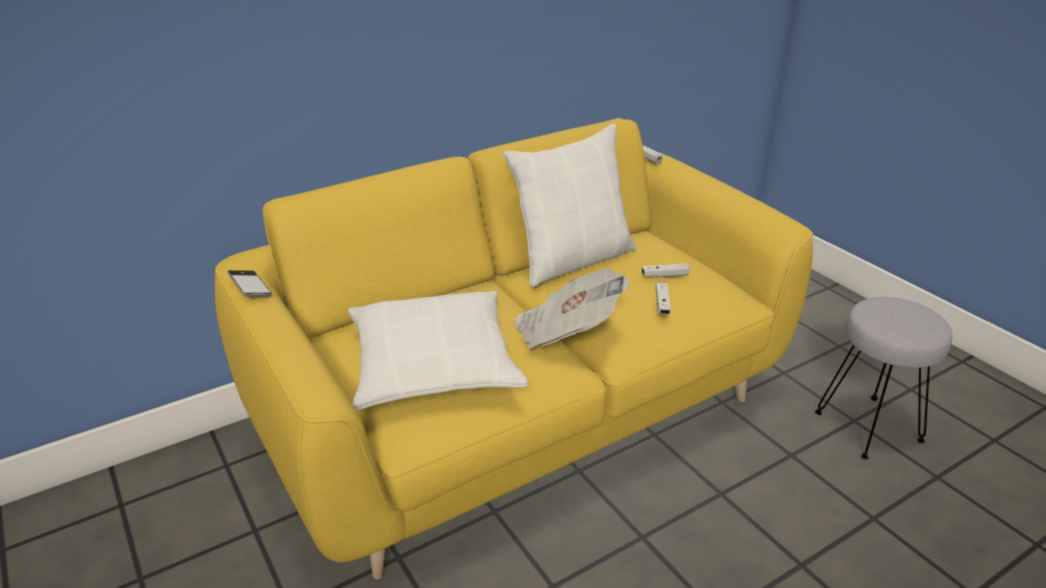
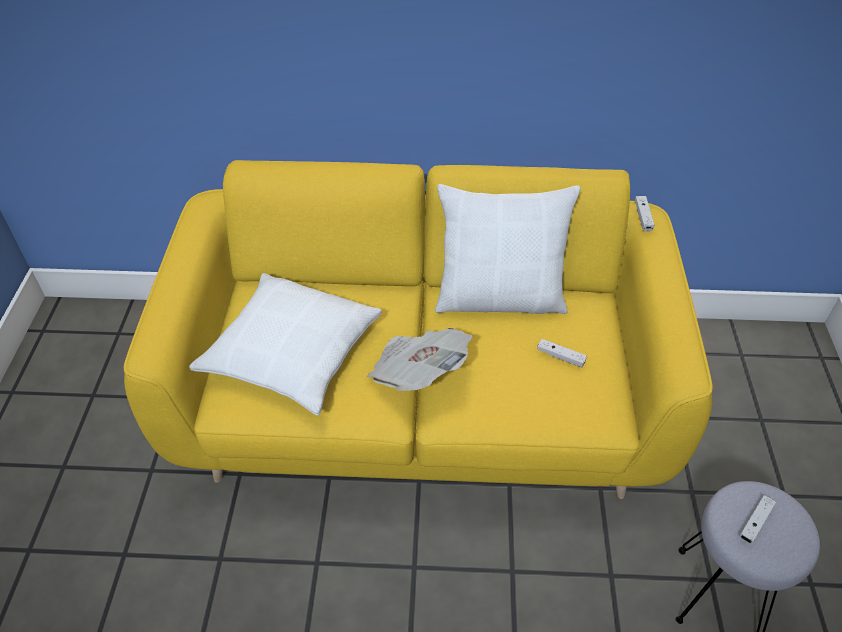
camera: 35 degrees right, 15 degrees up
(250, 288) = (189, 231): phone -> none
(662, 304) = (524, 387): white game controller -> white game controller (755, 523)

